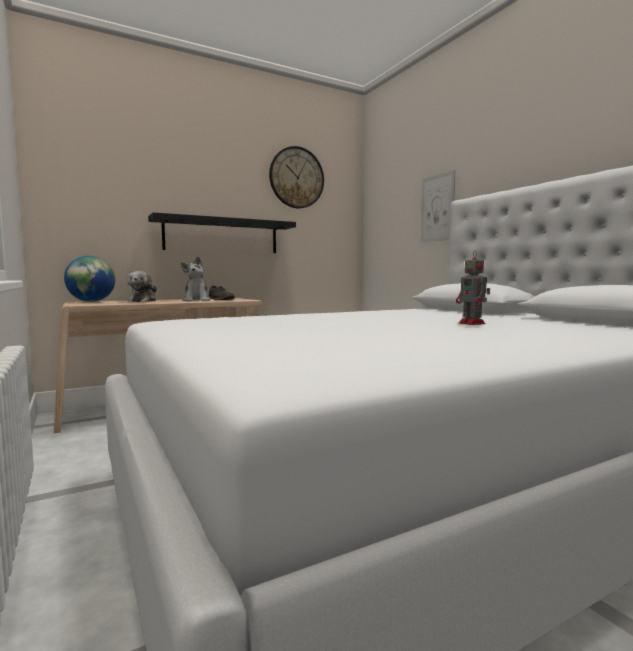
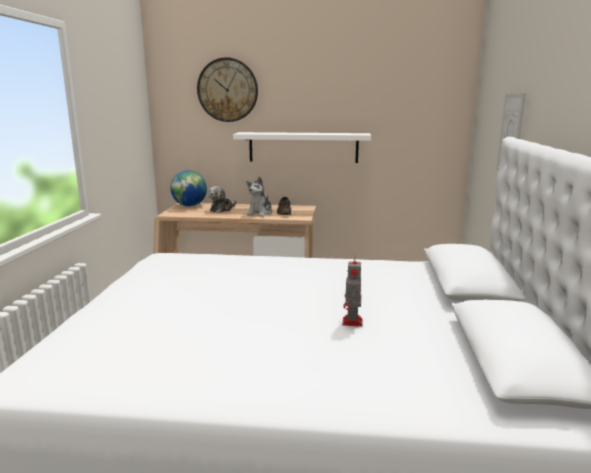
camera: 35 degrees right, 10 degrees up
(222, 236) = (303, 147): black shelf -> white shelf
(296, 178) = (386, 82): wall clock -> wall clock (227, 90)

